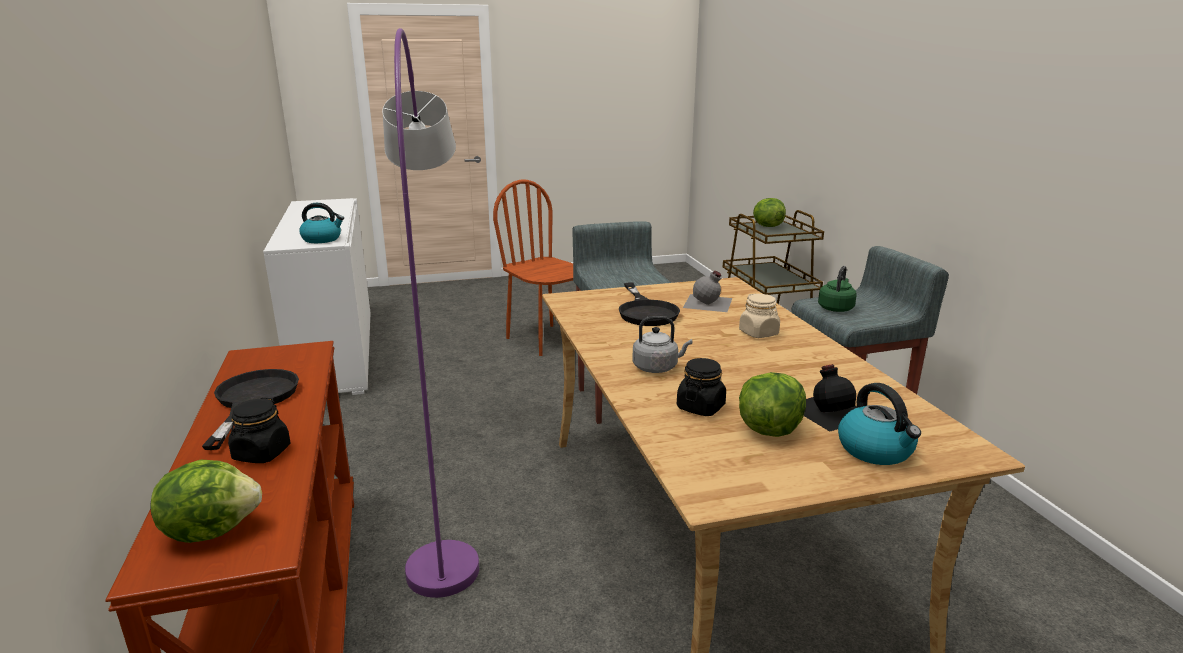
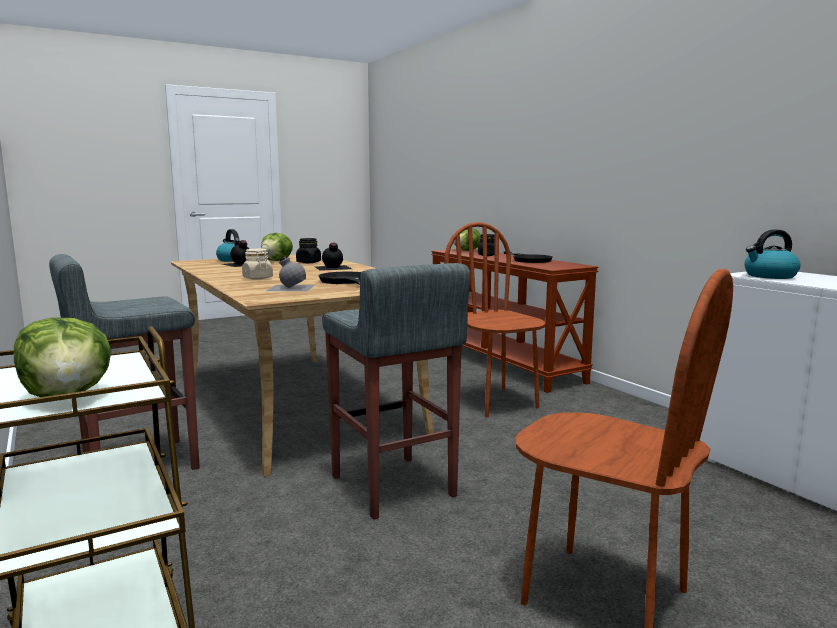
camera: 165 degrees right, 10 degrees down
(444, 493) = (494, 402): purple floor lamp -> brown chair
(657, 367) = (332, 267): grey kettle -> black bottle
(836, 308) = (155, 304): green kettle -> none

